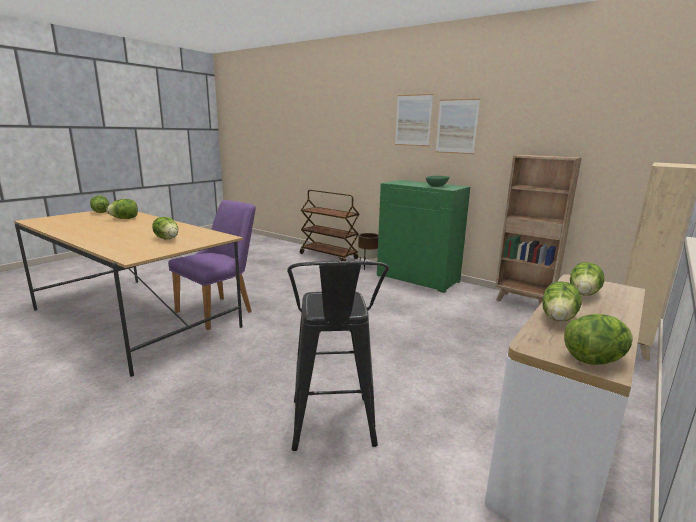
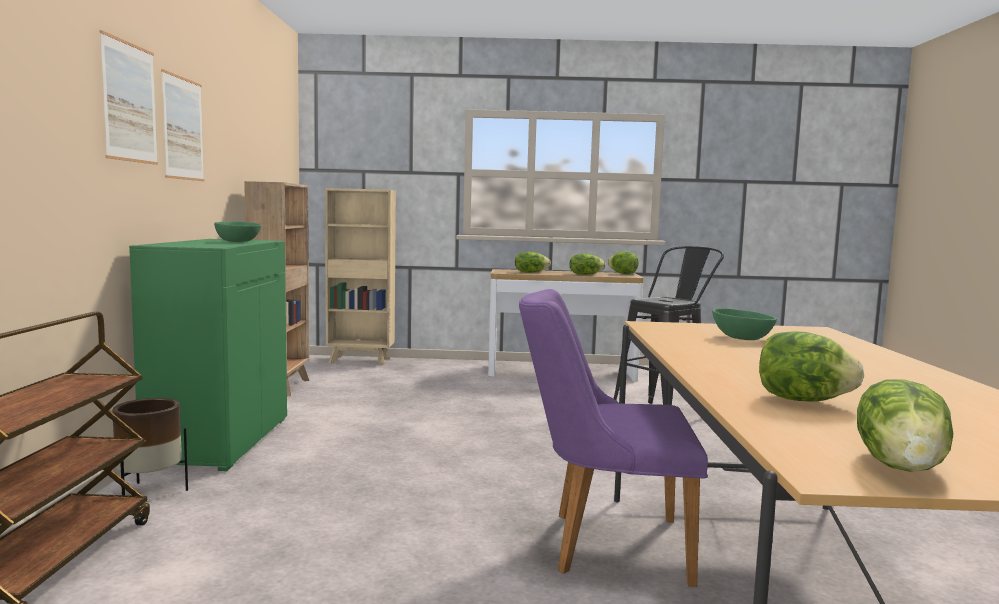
camera: 125 degrees left, 10 degrees down
(167, 238) = (741, 338): lettuce -> green bowl

